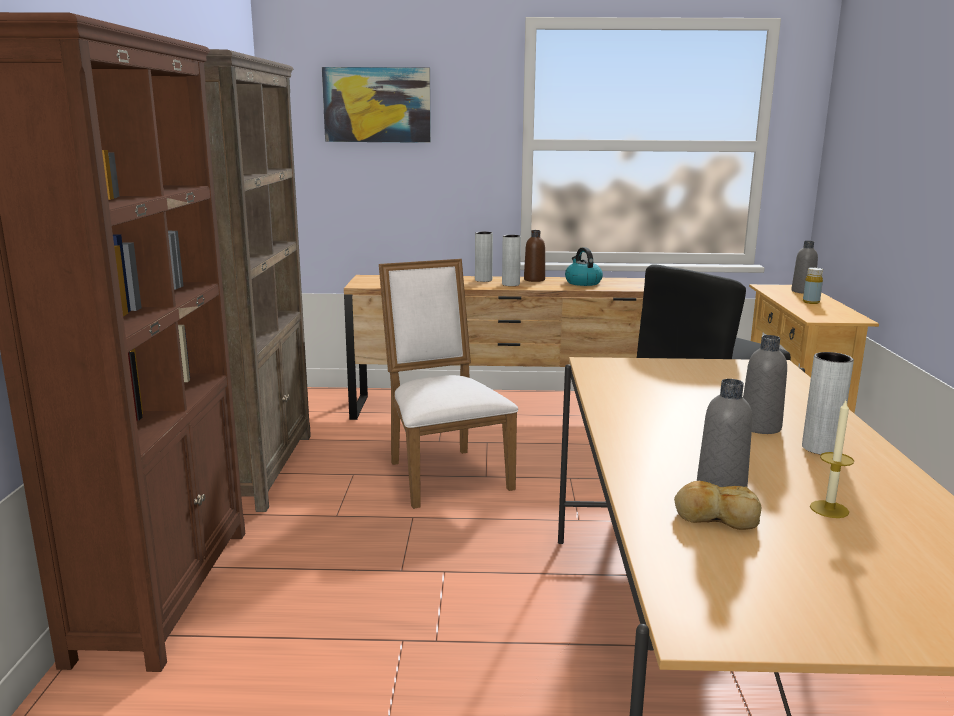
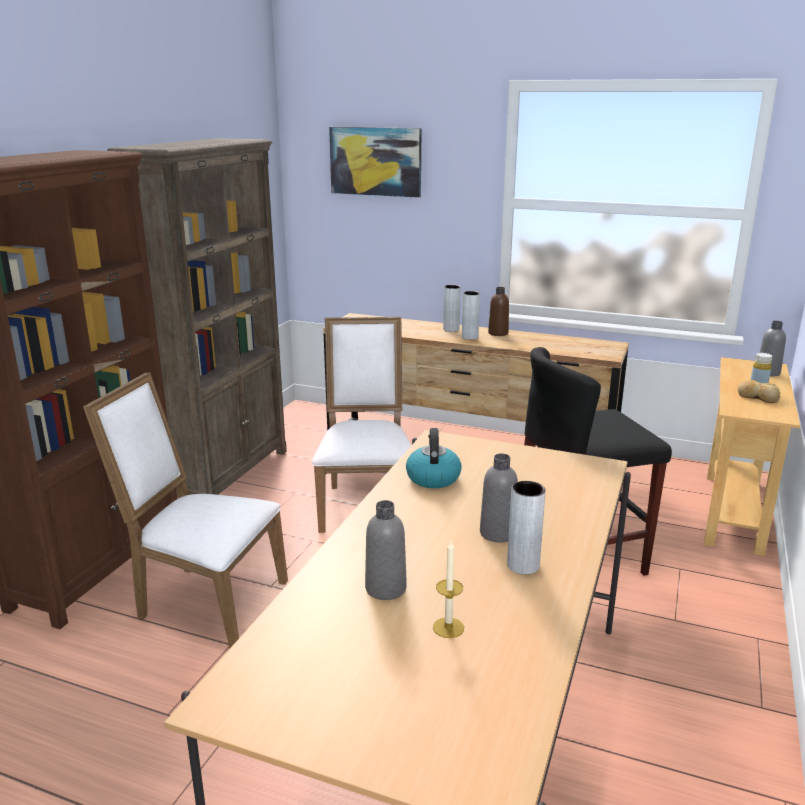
camera: 20 degrees right, 5 degrees up
(333, 600) = (205, 600): none -> white chair
(582, 282) = (539, 341): kettle -> kettle (433, 477)
(715, 517) = (347, 614): bread -> bread (757, 397)

